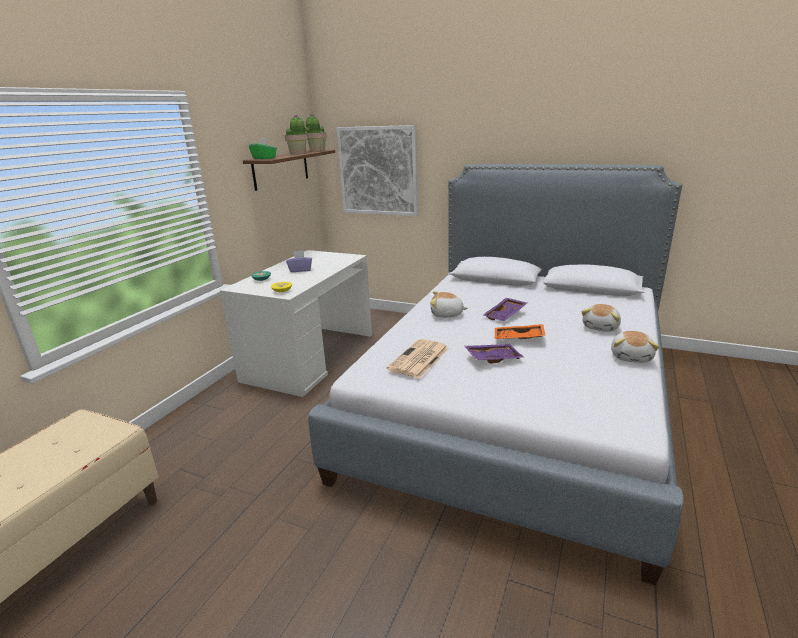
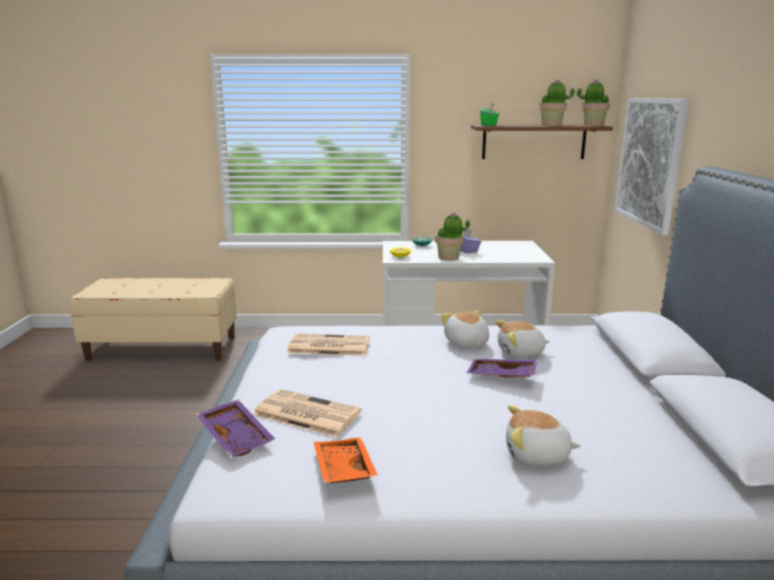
camera: 65 degrees right, 5 degrees down
(311, 277) = (449, 257): none -> potted plant
(493, 358) = (361, 384): purple tray -> purple tray (237, 436)
(518, 338) = (429, 392): orange tray -> orange tray (342, 469)
(532, 384) = (305, 413): none -> newspaper
(631, 357) = (439, 487): plush toy -> plush toy (521, 352)

